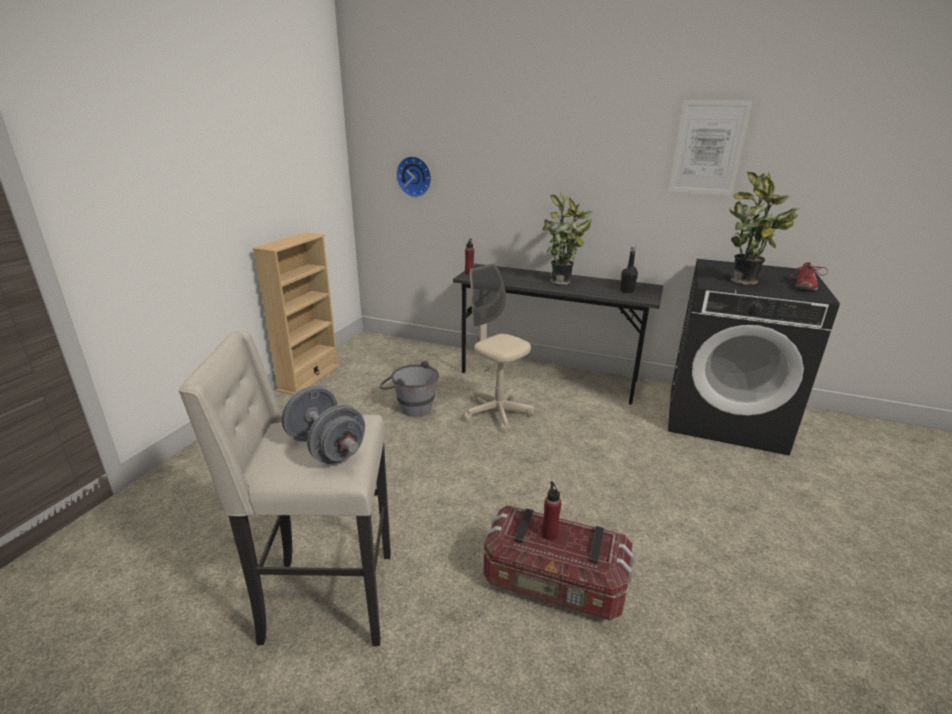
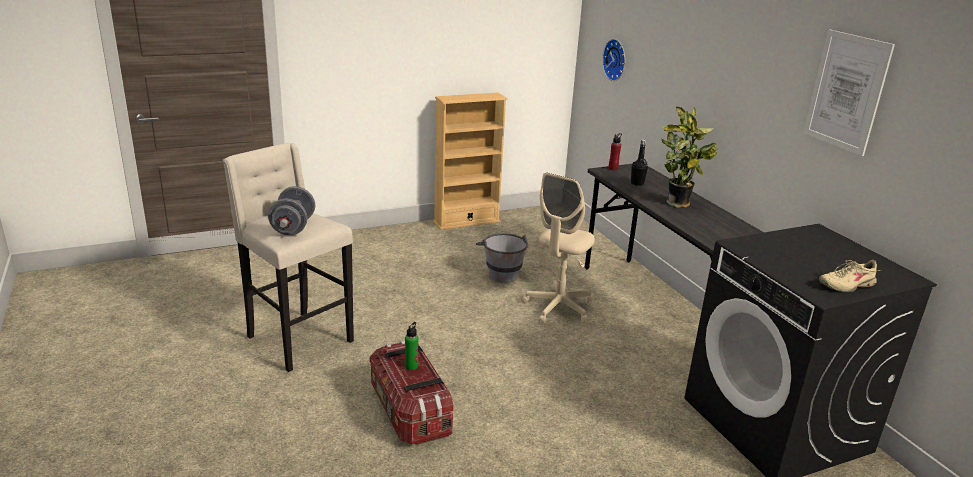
camera: 45 degrees right, 0 degrees up
(497, 413) = (558, 308): beige office chair -> beige office chair turned 150 degrees counterclockwise
(549, 534) = (411, 366): red bottle -> green bottle
(627, 291) = (722, 234): black bottle -> black bottle (637, 184)
(746, 282) = (784, 257): potted plant -> none
(804, 286) = (846, 285): red shoe -> beige shoe

